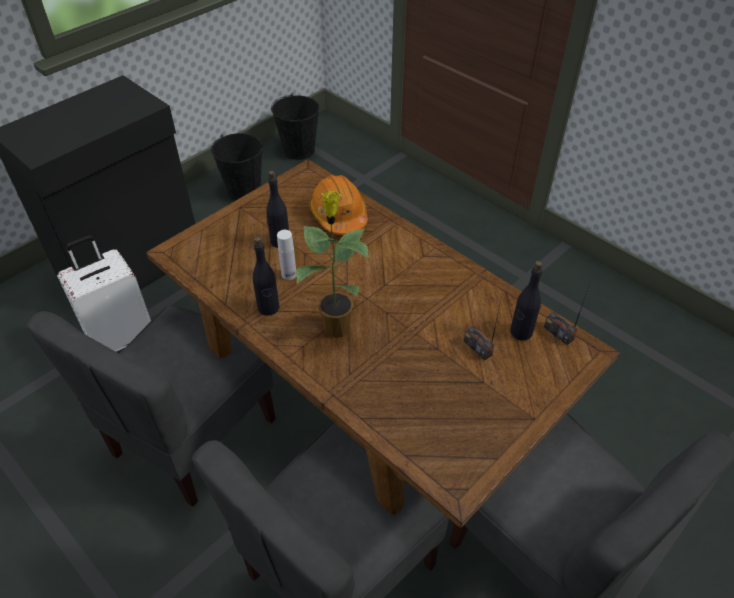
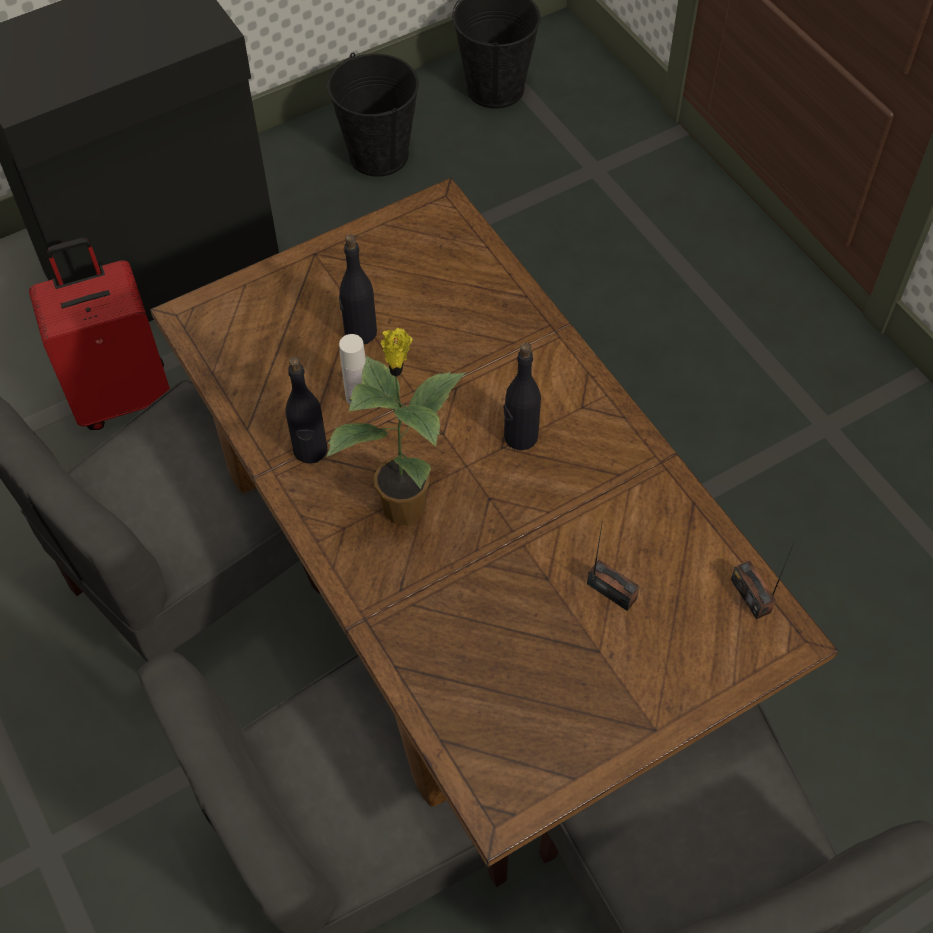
camera: 15 degrees right, 10 degrees up
(122, 338) = (123, 395): white suitcase -> red suitcase
(339, 215) = (468, 301): orange hard hat -> none
(478, 348) = (611, 592): radio -> radio turned 150 degrees clockwise
(520, 332) = (690, 580): black bottle -> black bottle (520, 437)

